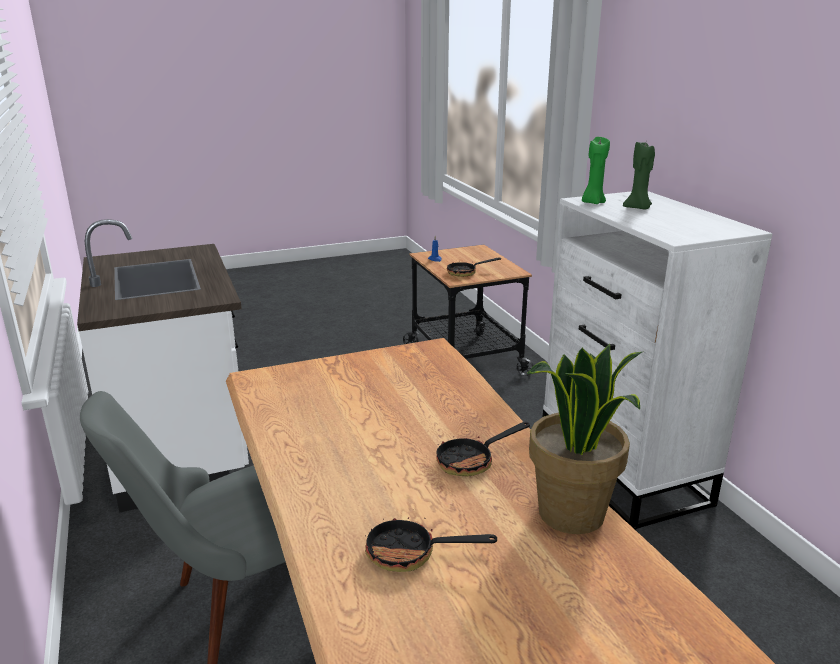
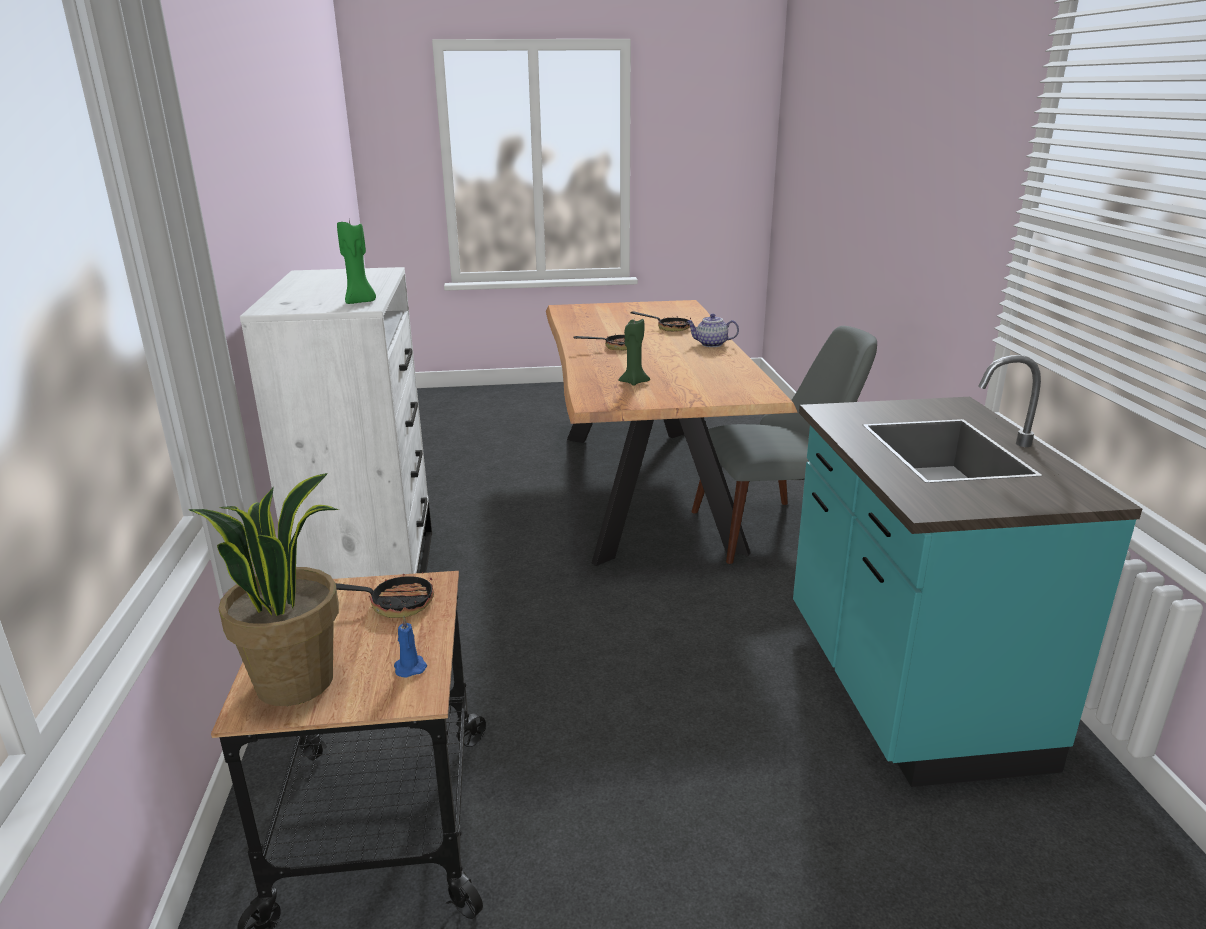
camera: 165 degrees left, 0 degrees up
(182, 448) = (905, 689): white counter -> turquoise counter
(321, 492) = (710, 344): none -> teapot
(572, 514) = (580, 331): potted plant -> potted plant (295, 681)
(638, 208) = (331, 294): green candle -> green candle (633, 382)

